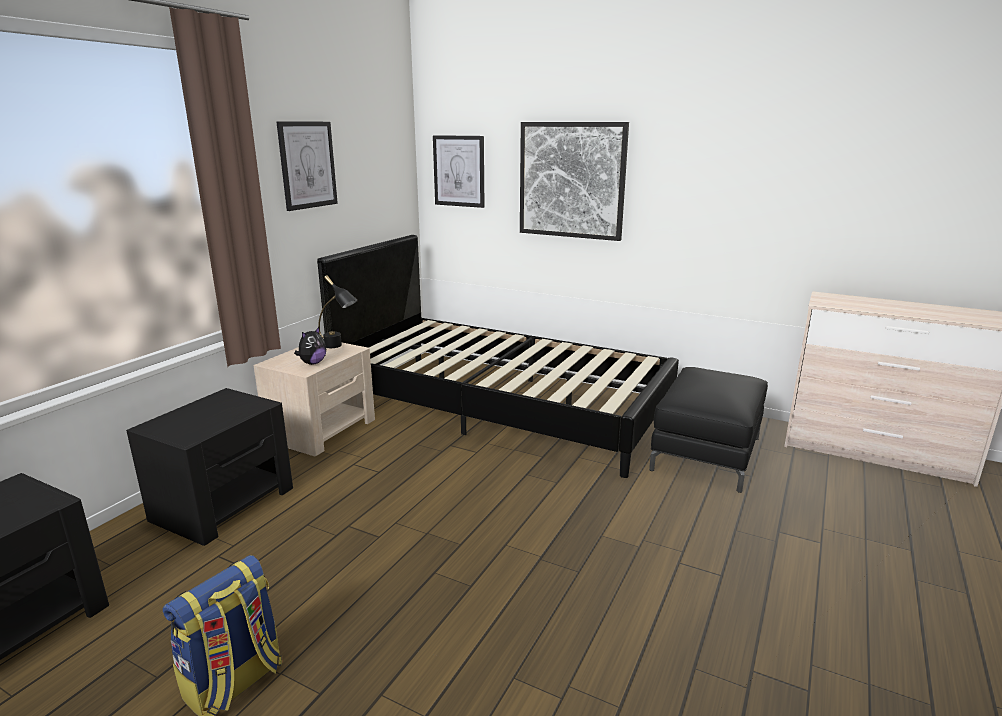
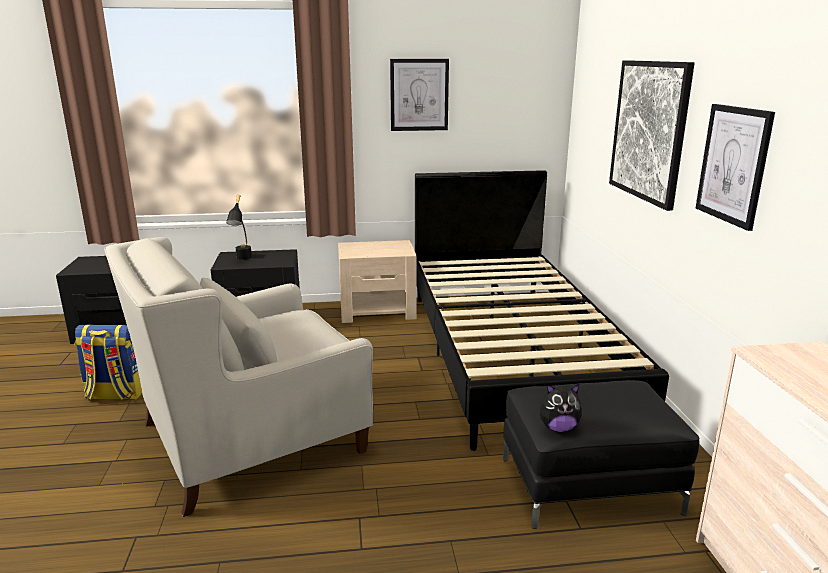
camera: 55 degrees right, 0 degrees up
(312, 363) = (363, 252): plush toy -> plush toy (558, 428)
(339, 347) = (402, 248): black table lamp -> black table lamp (242, 259)
(459, 171) = (589, 111): picture -> picture (733, 164)
(487, 585) = (252, 436): none -> white armchair

